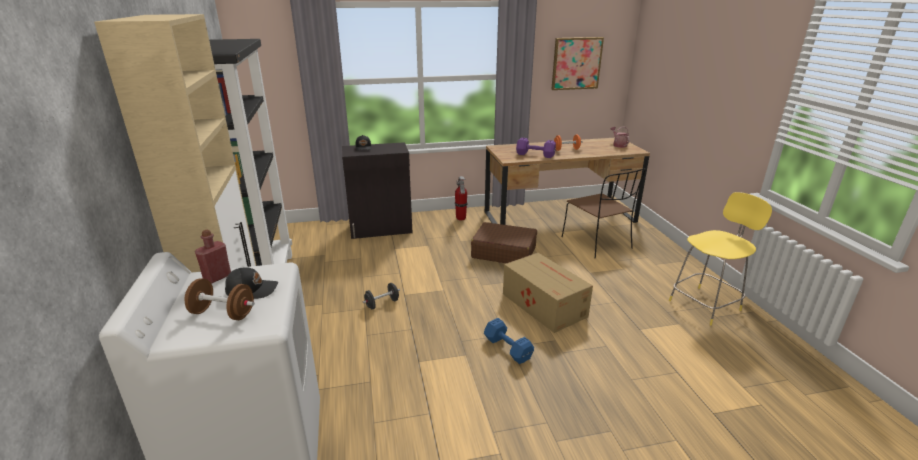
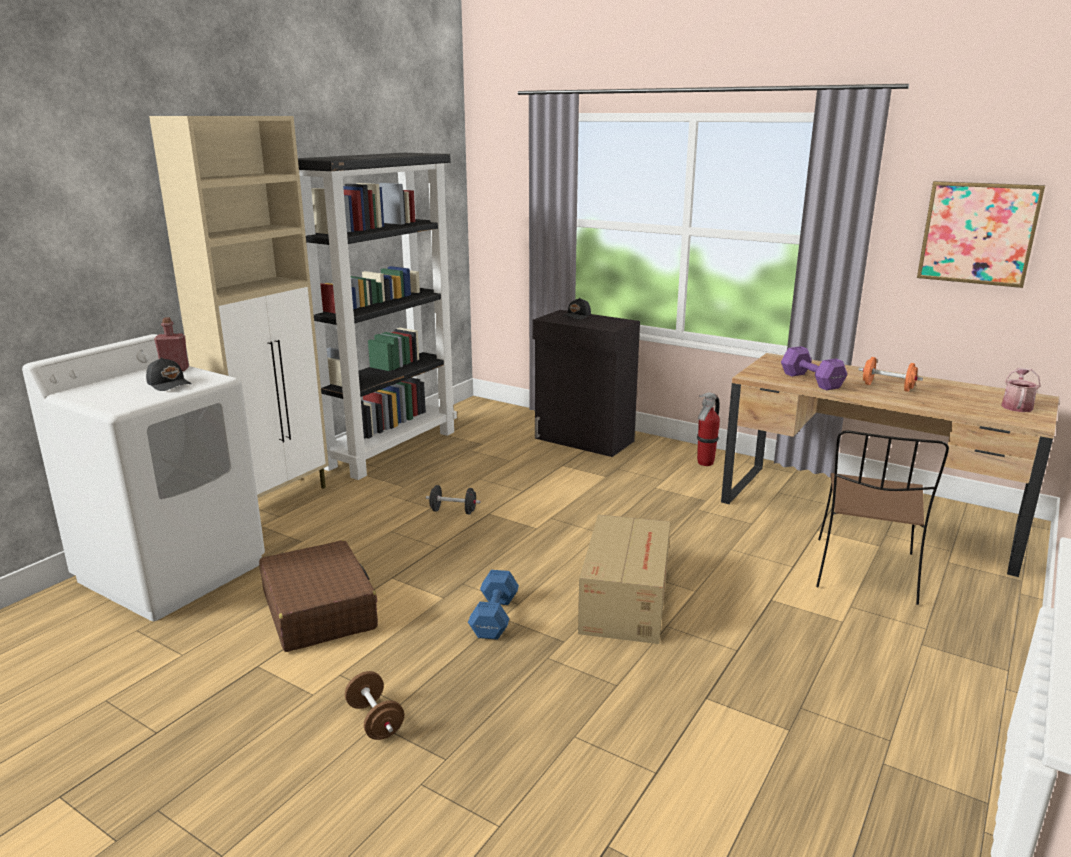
camera: 45 degrees right, 5 degrees down
(223, 313) = (122, 391): brown dumbbell -> brown dumbbell (375, 720)
(503, 252) = (688, 522): brown suitcase -> brown suitcase (319, 610)
(706, 304) = (900, 739): yellow stool -> none

